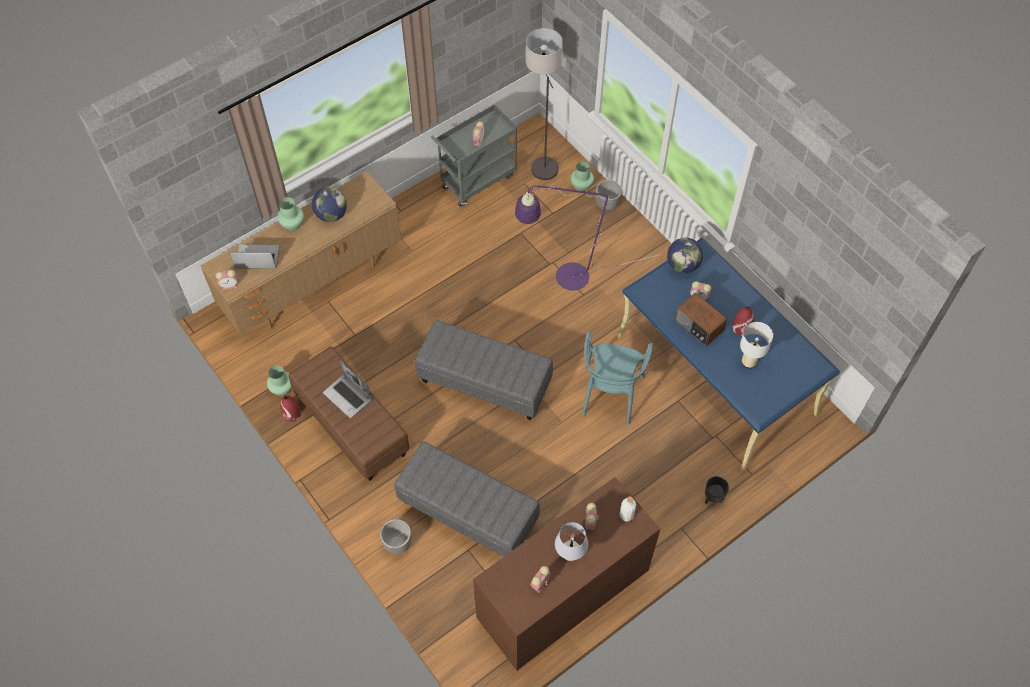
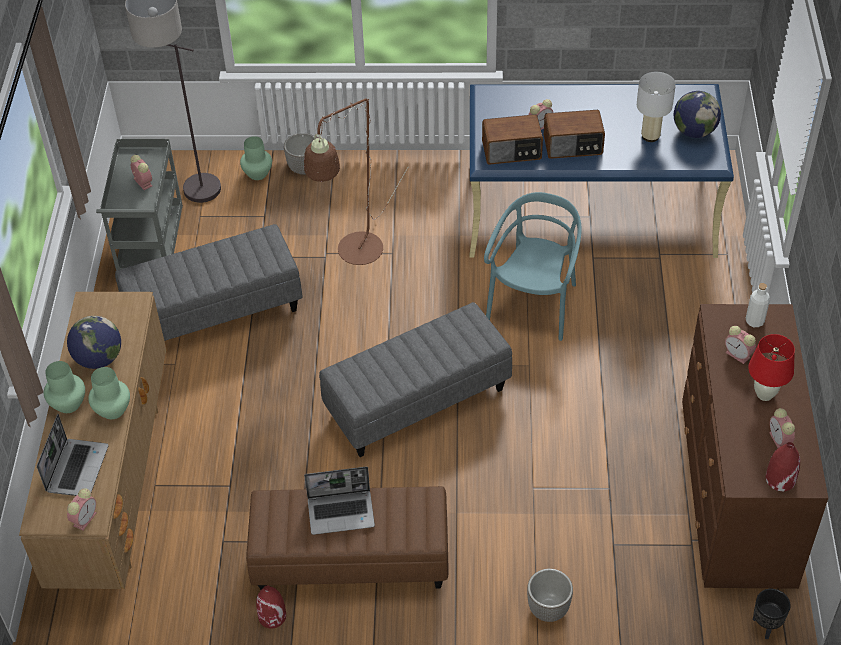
camera: 50 degrees left, 10 degrees down
(257, 258) = (77, 468): laptop -> laptop turned 150 degrees clockwise
(282, 388) = (226, 606): green vase -> green vase (112, 410)
(467, 514) = (567, 518): grey ottoman -> grey ottoman (215, 315)
(563, 278) = (355, 257): purple floor lamp -> brown floor lamp
(570, 555) = (764, 394): white table lamp -> red table lamp
(610, 394) = (534, 305): turquoise chair -> turquoise chair turned 120 degrees counterclockwise
(662, 297) = (512, 151): none -> radio
(682, 265) = (489, 115): globe -> globe (694, 131)
(712, 498) = (728, 300): black planter -> black planter (766, 626)
(741, 327) = (605, 118): red vase -> red vase (780, 479)

